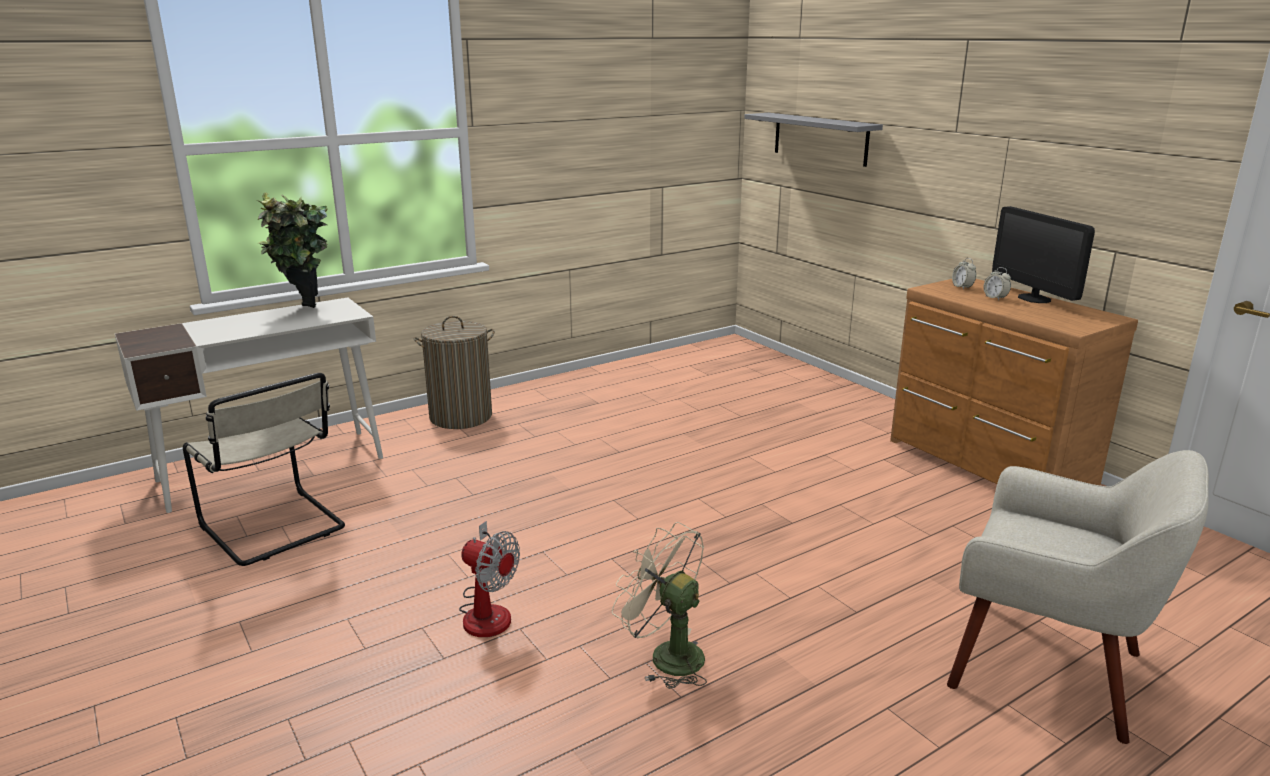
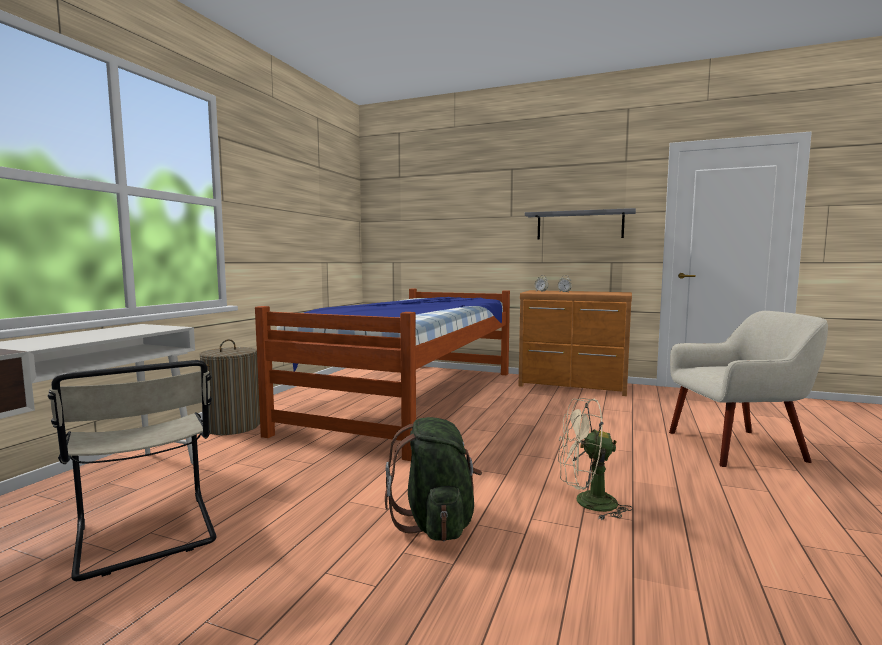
camera: 35 degrees left, 15 degrees down
(275, 529) = (146, 536): beige chair -> beige chair turned 45 degrees clockwise
(303, 313) = (115, 330): potted plant -> none
(487, 610) = (436, 523): fan -> green backpack
(698, 424) = (410, 398): none -> bed
(820, 138) = (421, 231): grey shelf -> grey shelf (579, 225)
(1034, 298) = (578, 291): monitor -> none

